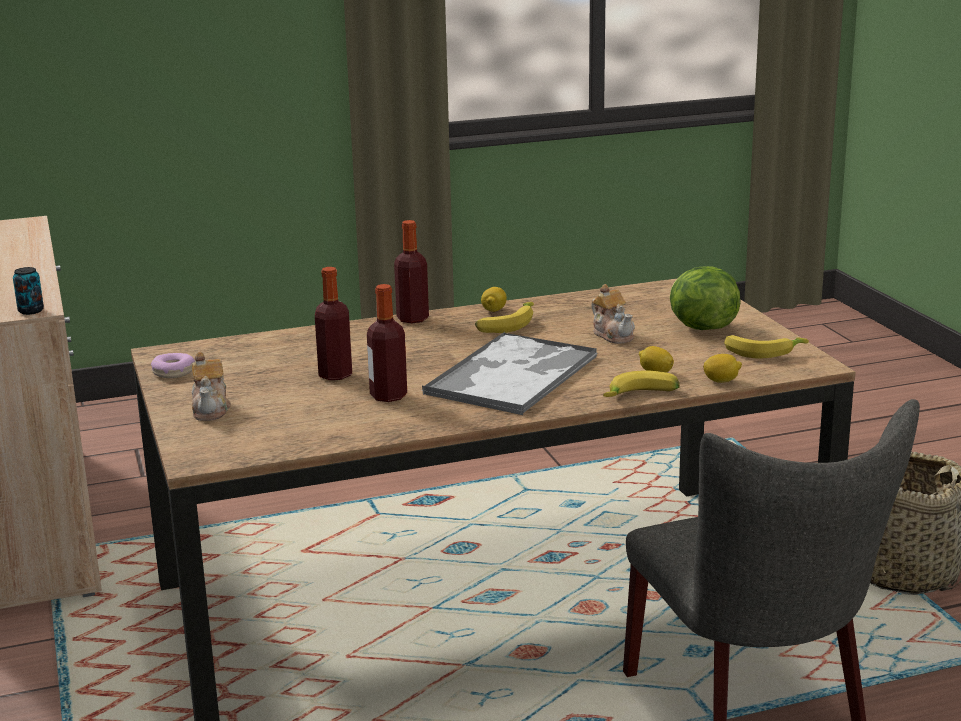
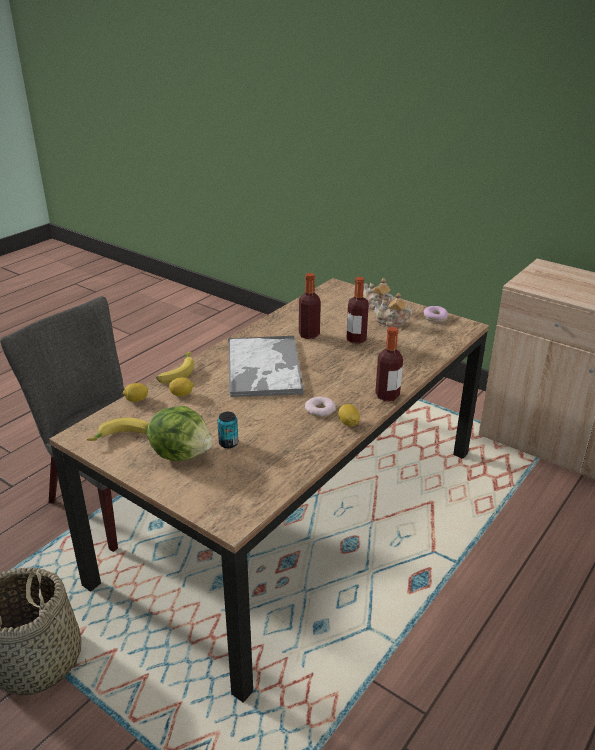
camera: 145 degrees right, 10 degrees up
(31, 311) = (522, 282): can -> can (228, 443)
(506, 325) = (320, 409): banana -> donut
(613, 335) = (238, 423): teapot -> teapot (390, 322)

